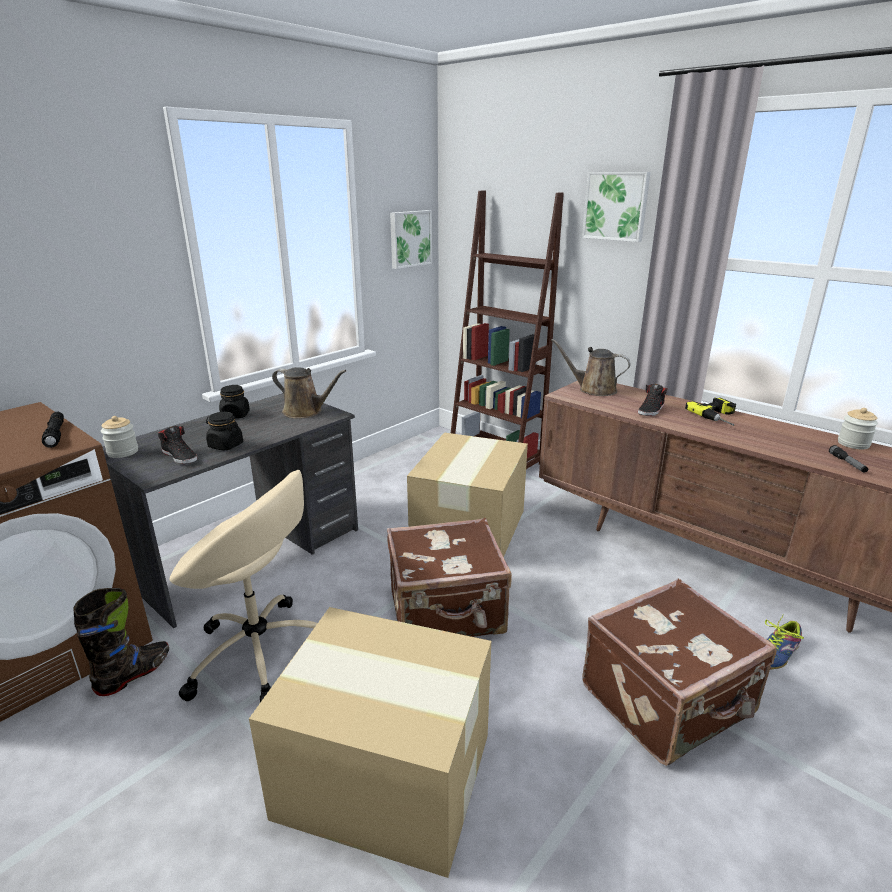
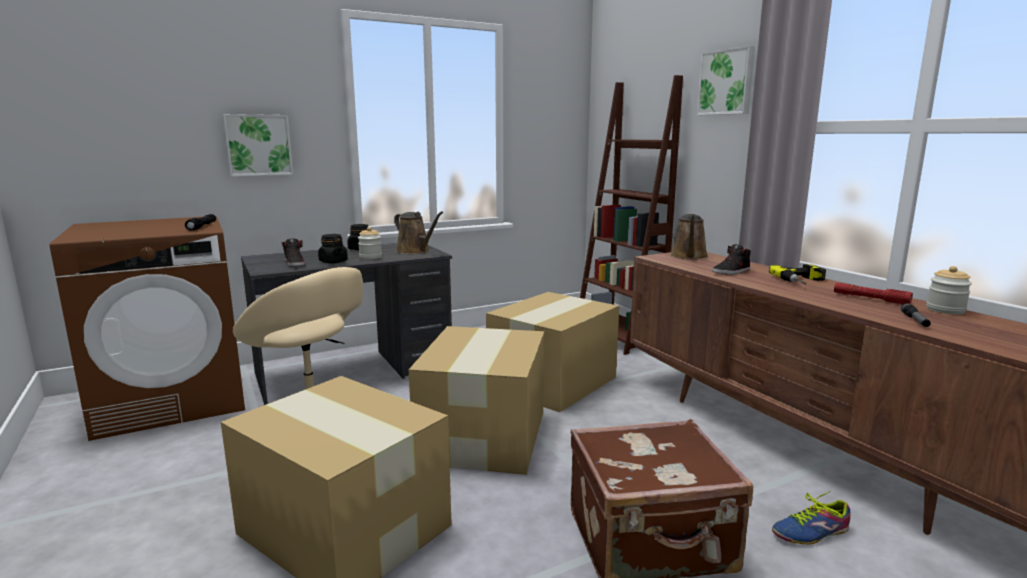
camera: 20 degrees right, 10 degrees down
(123, 452) = (260, 258): jar -> jar (370, 257)
(134, 674) = (218, 427): black boot -> none
(409, 239) = (557, 128): picture -> picture (258, 145)
(447, 612) = (485, 435): brown suitcase -> cardboard box
(593, 390) = (689, 256): brown watering can -> brown watering can turned 120 degrees counterclockwise
(790, 437) = (870, 299): none -> red flashlight

